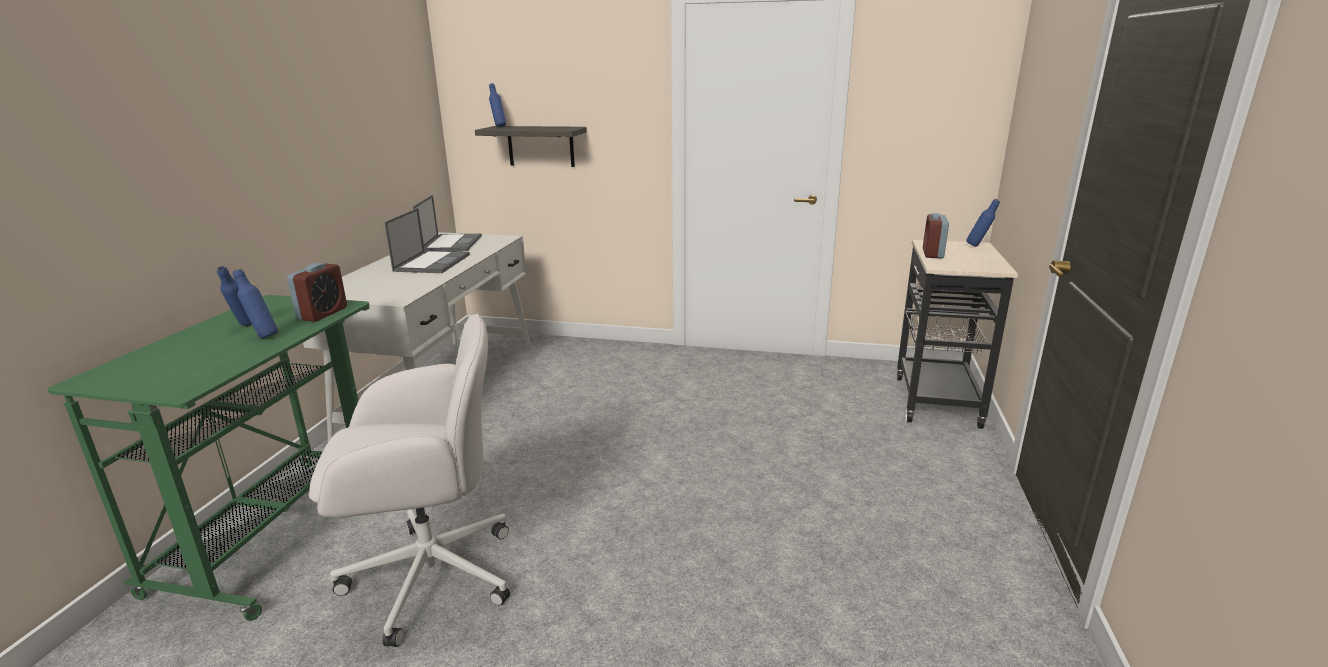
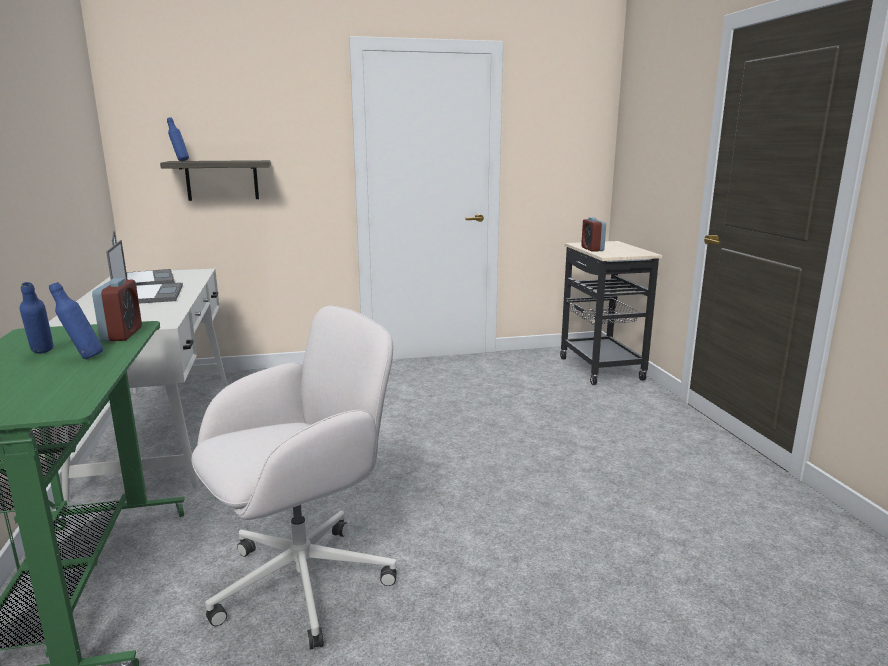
camera: 25 degrees left, 5 degrees down
(978, 246) = (614, 243): blue bottle -> none

